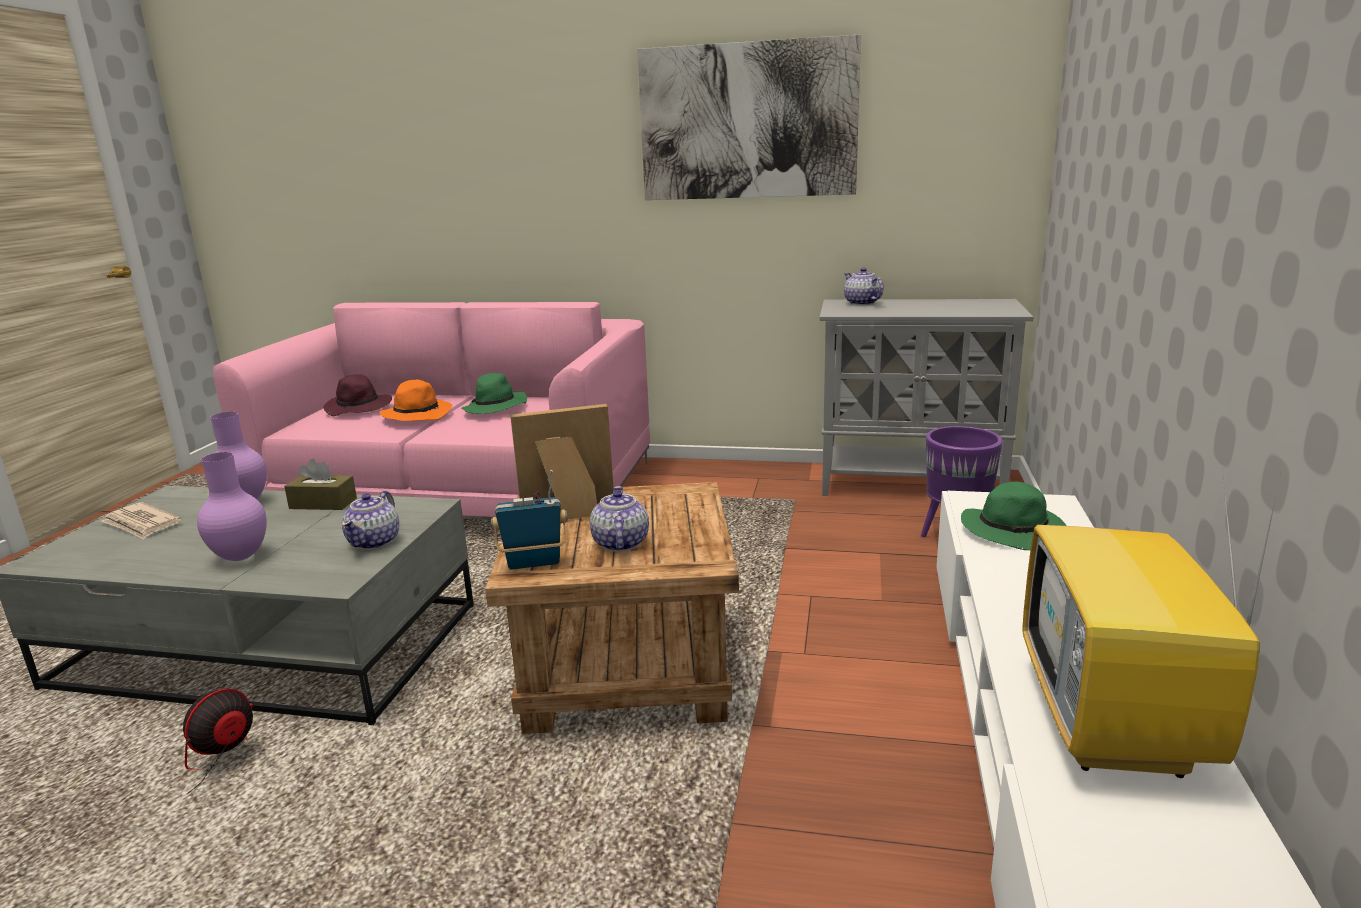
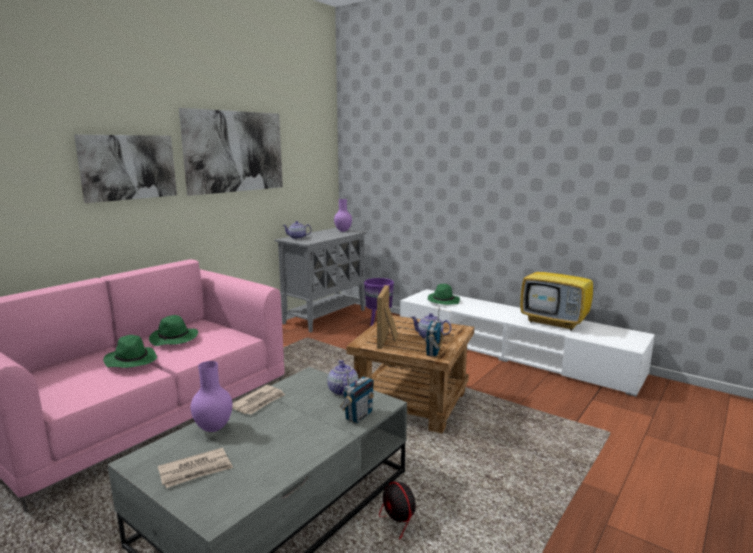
camera: 65 degrees left, 5 degrees down
(239, 557) = (316, 430): purple vase -> purple vase (343, 231)
(287, 573) = (358, 416): none -> radio
(323, 503) = (259, 402): brown tissue box -> newspaper
(359, 408) = (67, 377): purple hat -> none
(375, 541) = (342, 391): teapot -> teapot turned 135 degrees counterclockwise
(418, 414) = (131, 361): orange hat -> green hat
(554, 152) = (128, 167): none -> picture

